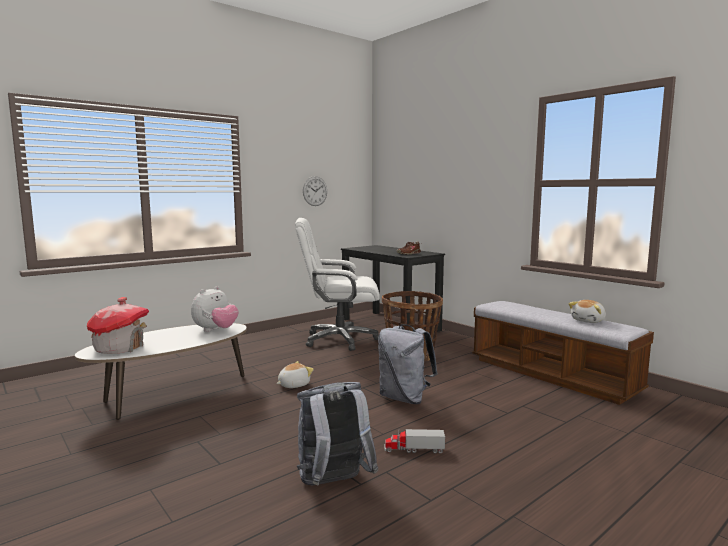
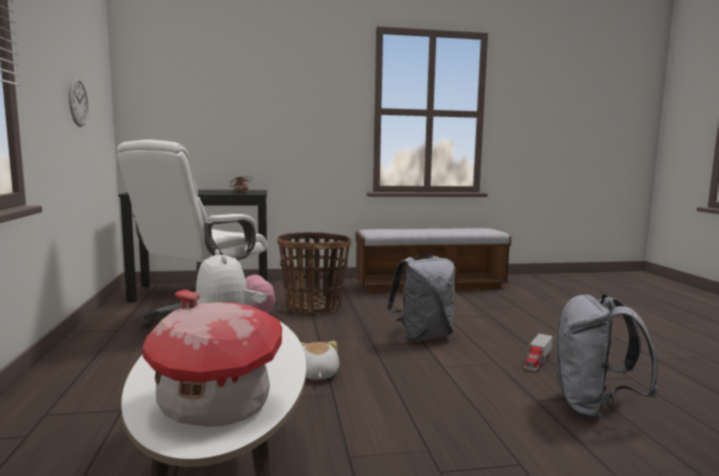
camera: 60 degrees left, 0 degrees up
(589, 321) = (462, 229): plush toy -> none

